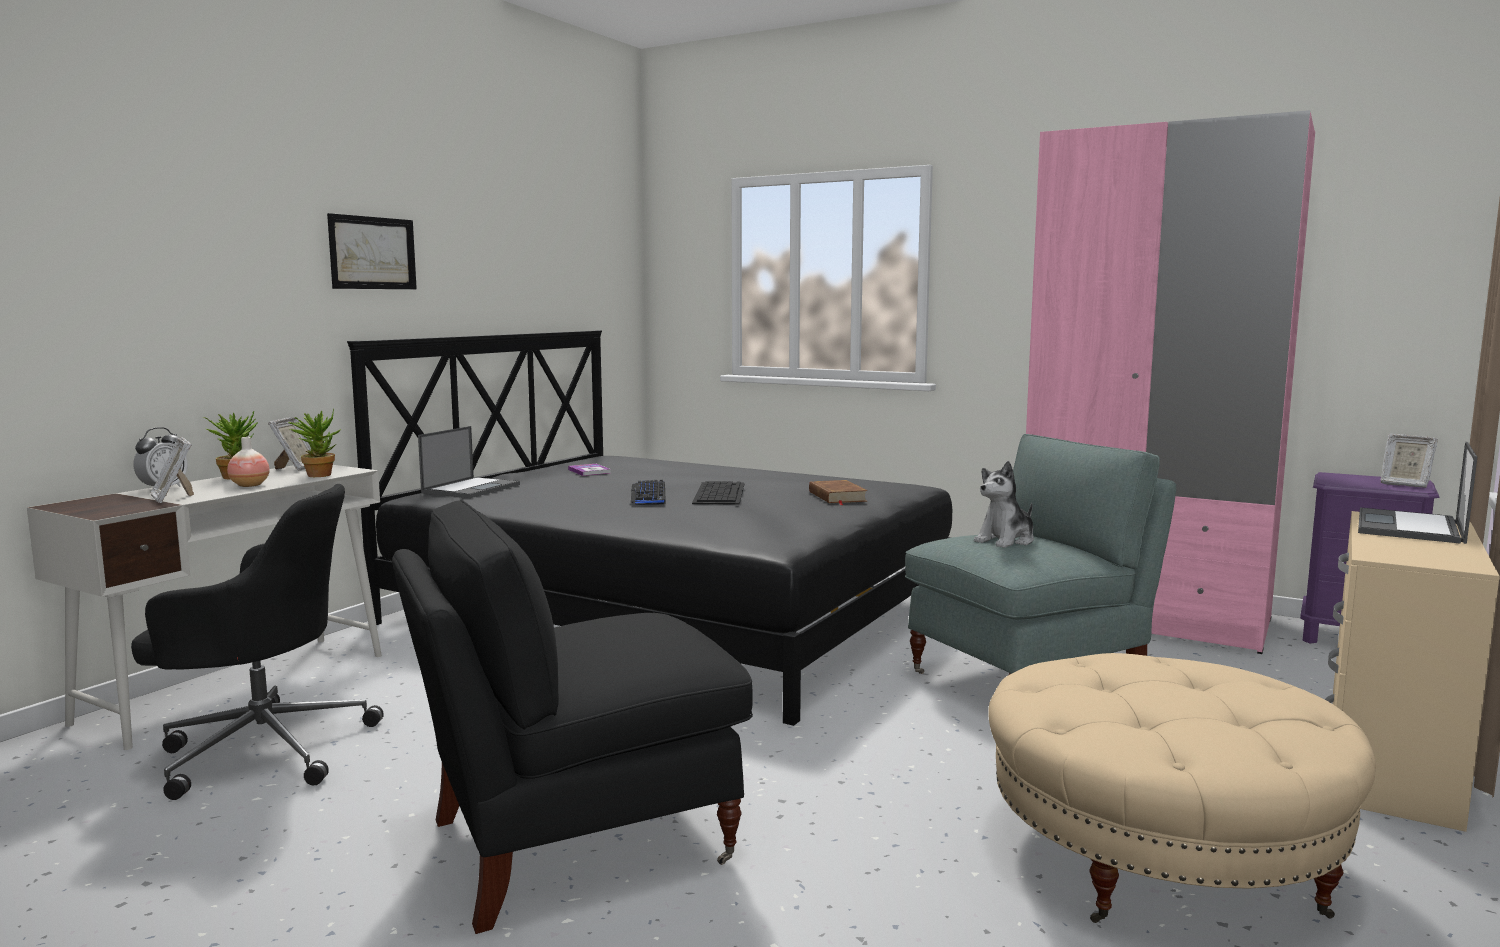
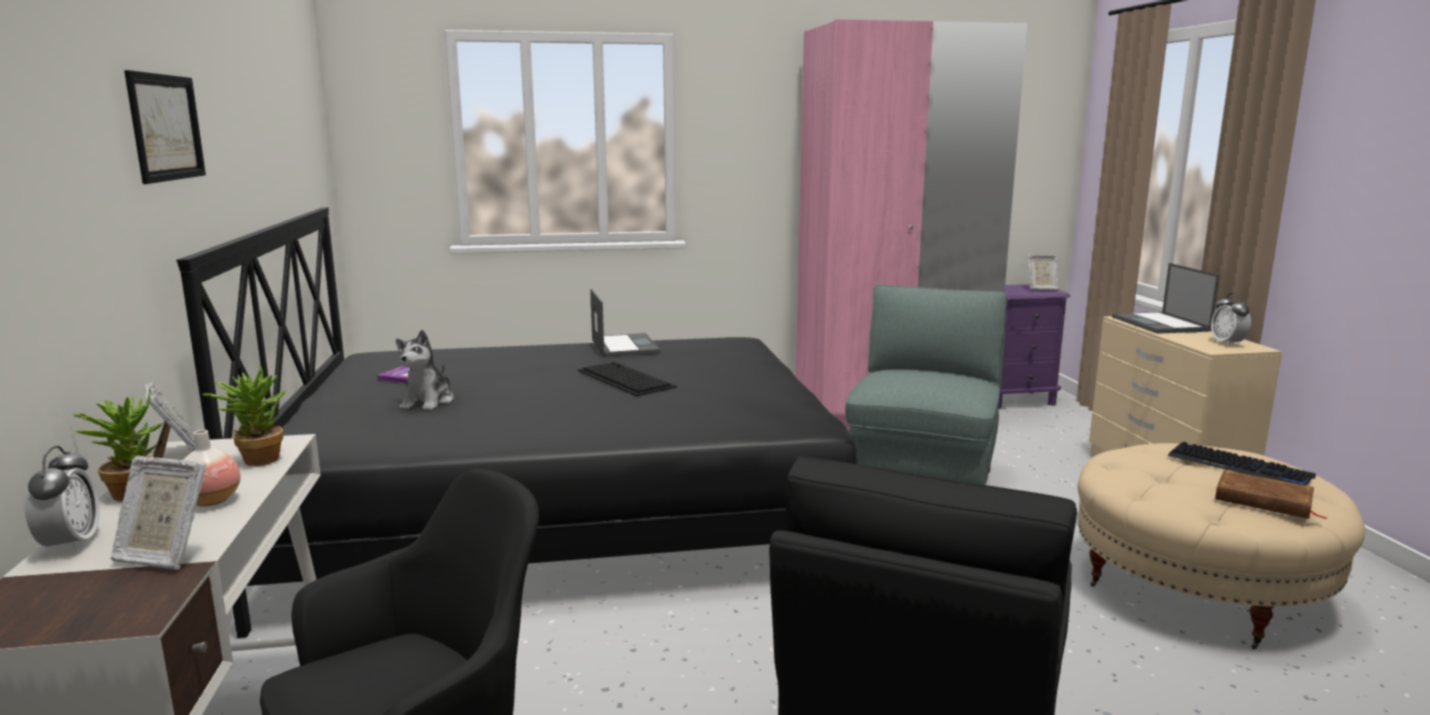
camera: 40 degrees left, 5 degrees up
(471, 488) = (333, 428): laptop -> laptop (624, 346)
(648, 494) = (561, 394): keyboard -> keyboard (1239, 467)
(837, 497) = (719, 362): brown book -> brown book (1263, 500)
(1006, 540) = (924, 378): plush toy -> plush toy (428, 402)
(1433, 556) = (1227, 343): none -> alarm clock

